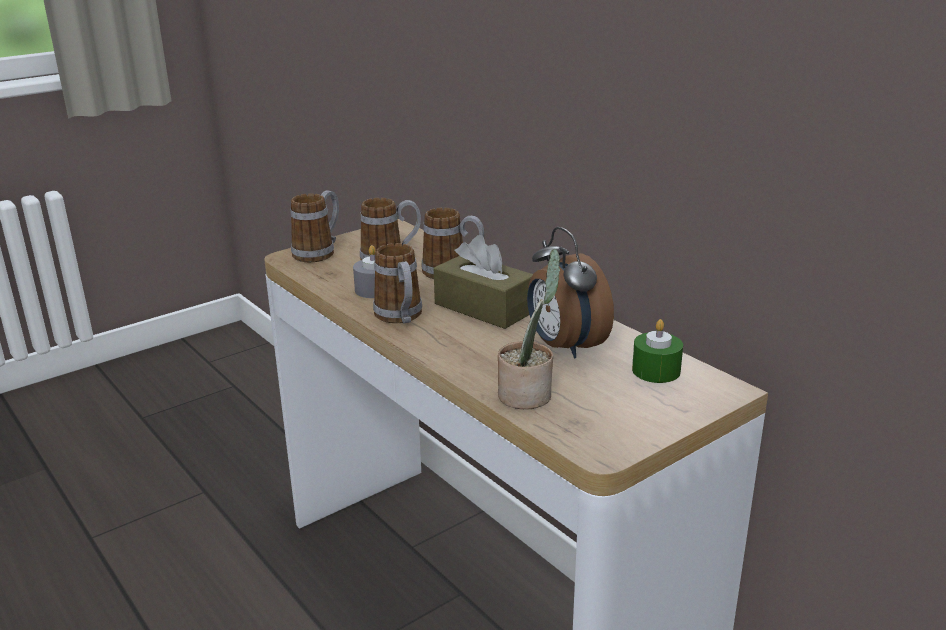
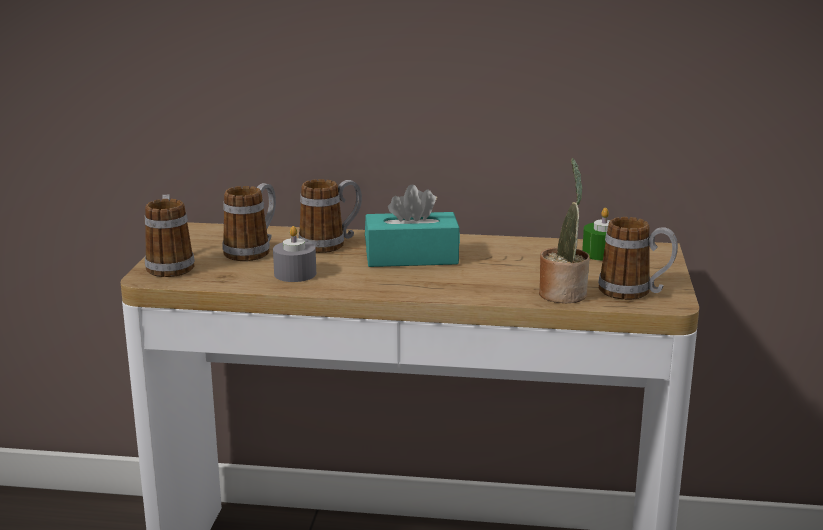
camera: 45 degrees left, 5 degrees down
(401, 318) = (366, 283): mug -> mug (635, 292)
(484, 308) = (411, 257): brown tissue box -> turquoise tissue box
(564, 347) = (520, 260): alarm clock -> none

